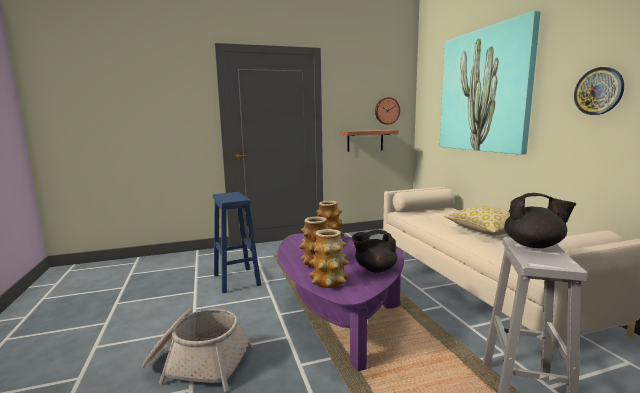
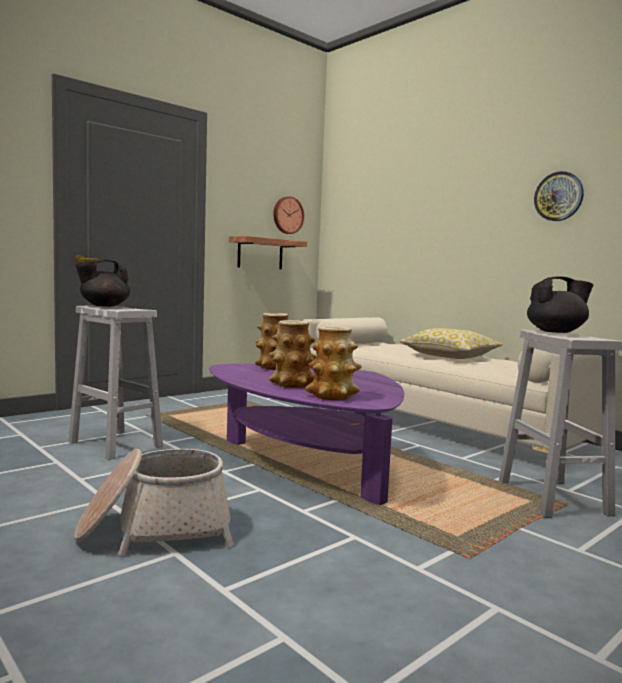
camera: 25 degrees left, 5 degrees down
(236, 279) = (114, 444): blue stool -> white stool
(374, 269) = (370, 385): black teapot -> black teapot (104, 306)
(484, 91) = (424, 194): picture -> none

